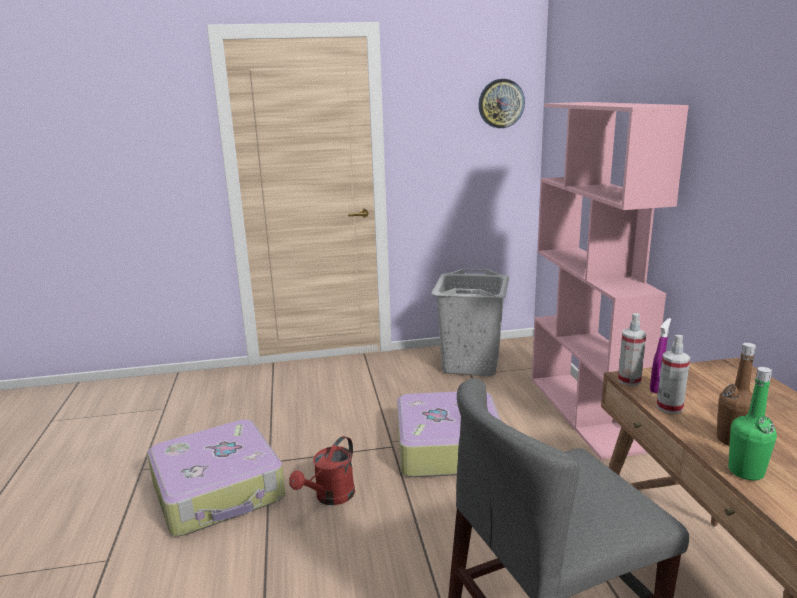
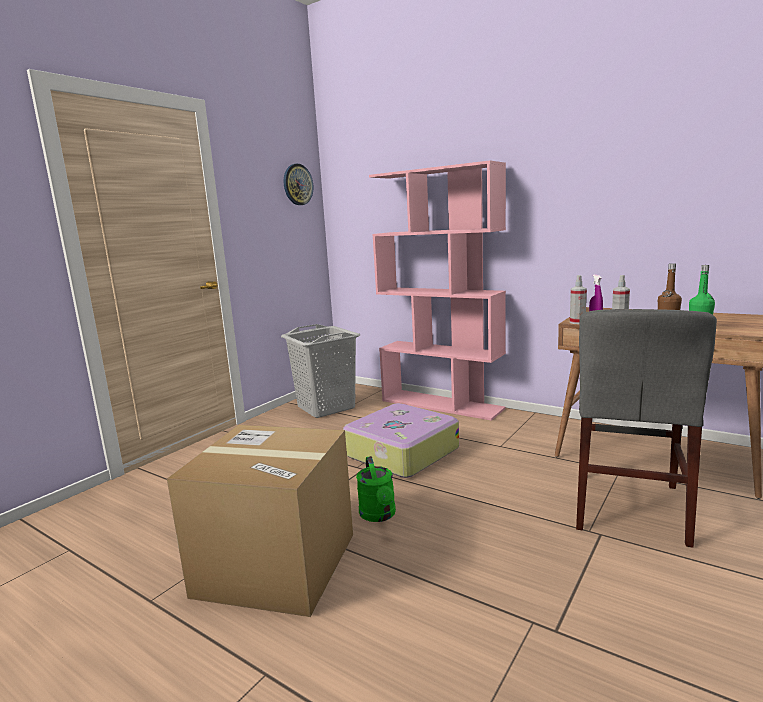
camera: 45 degrees left, 5 degrees down
(219, 491) = (276, 564): suitcase -> cardboard box
(330, 497) = (379, 515): red watering can -> green watering can

